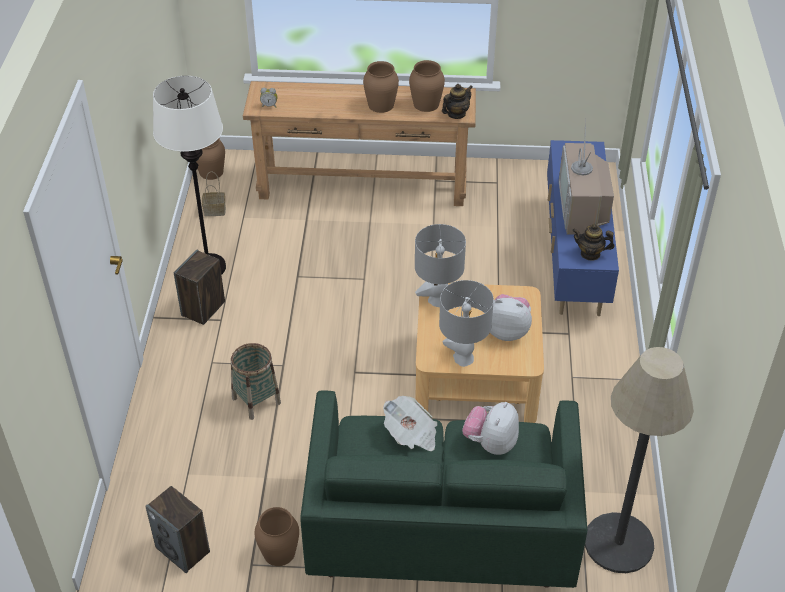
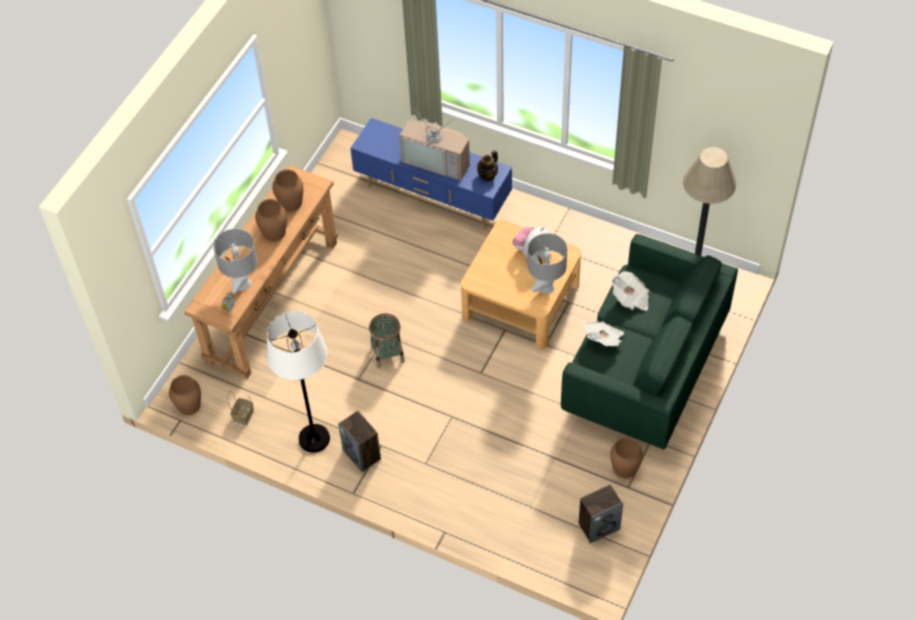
camera: 65 degrees left, 10 degrees up
(256, 400) = (479, 444): basket -> basket (387, 354)
(438, 300) = (482, 282): grey table lamp -> grey table lamp (243, 284)
(456, 114) = (315, 188): teapot -> none
(491, 443) = (630, 298): plush toy -> newspaper

